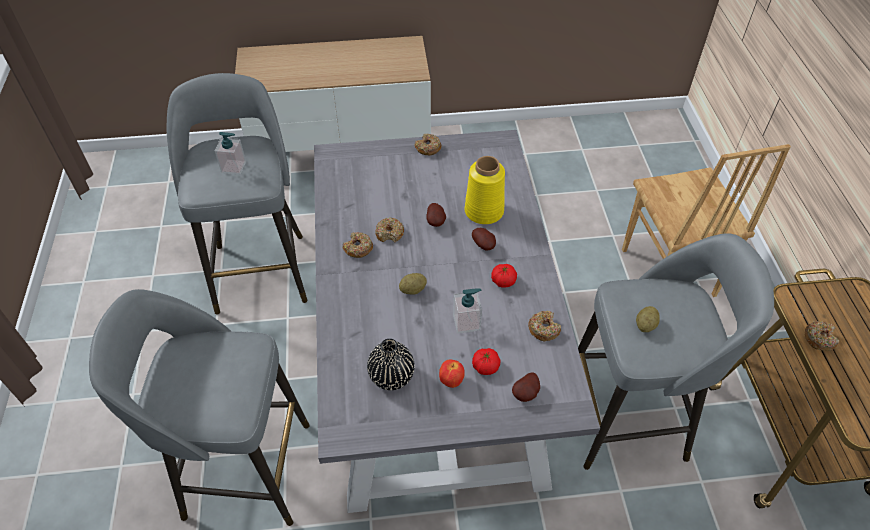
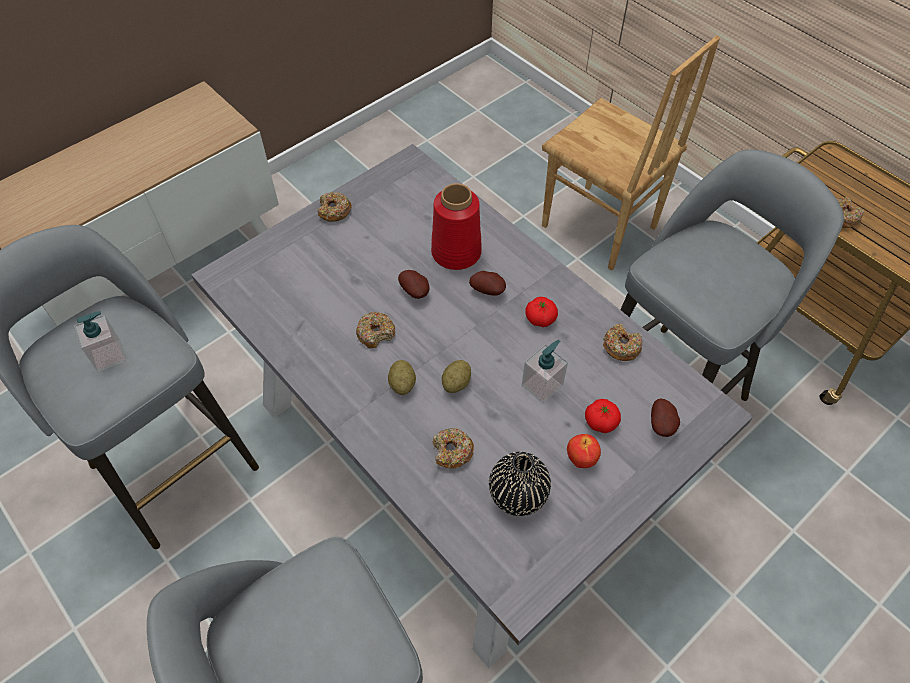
camera: 35 degrees left, 5 degrees up
(358, 248) = (354, 371): donut -> donut (452, 451)
(484, 211) = (457, 252): yellow vase -> red vase
(645, 325) = (707, 287): potato -> potato (402, 384)

